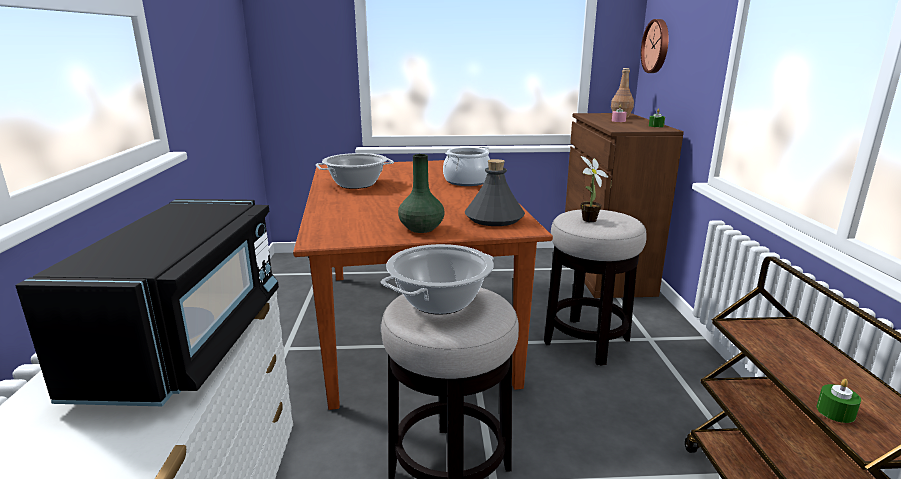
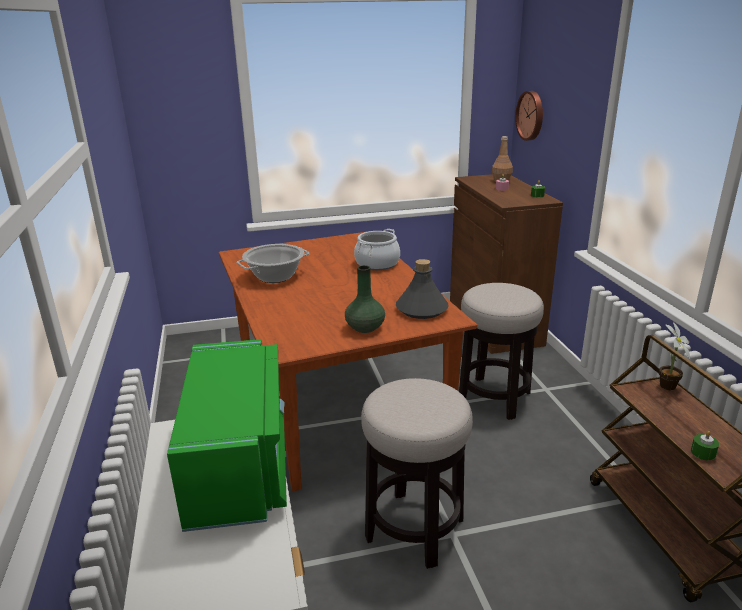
camera: 10 degrees left, 5 degrees up
(189, 341) = (238, 464): black microwave -> green microwave
(440, 301) = (408, 399): cooking pot -> none
(587, 220) = (494, 298): potted plant -> potted plant (666, 387)

